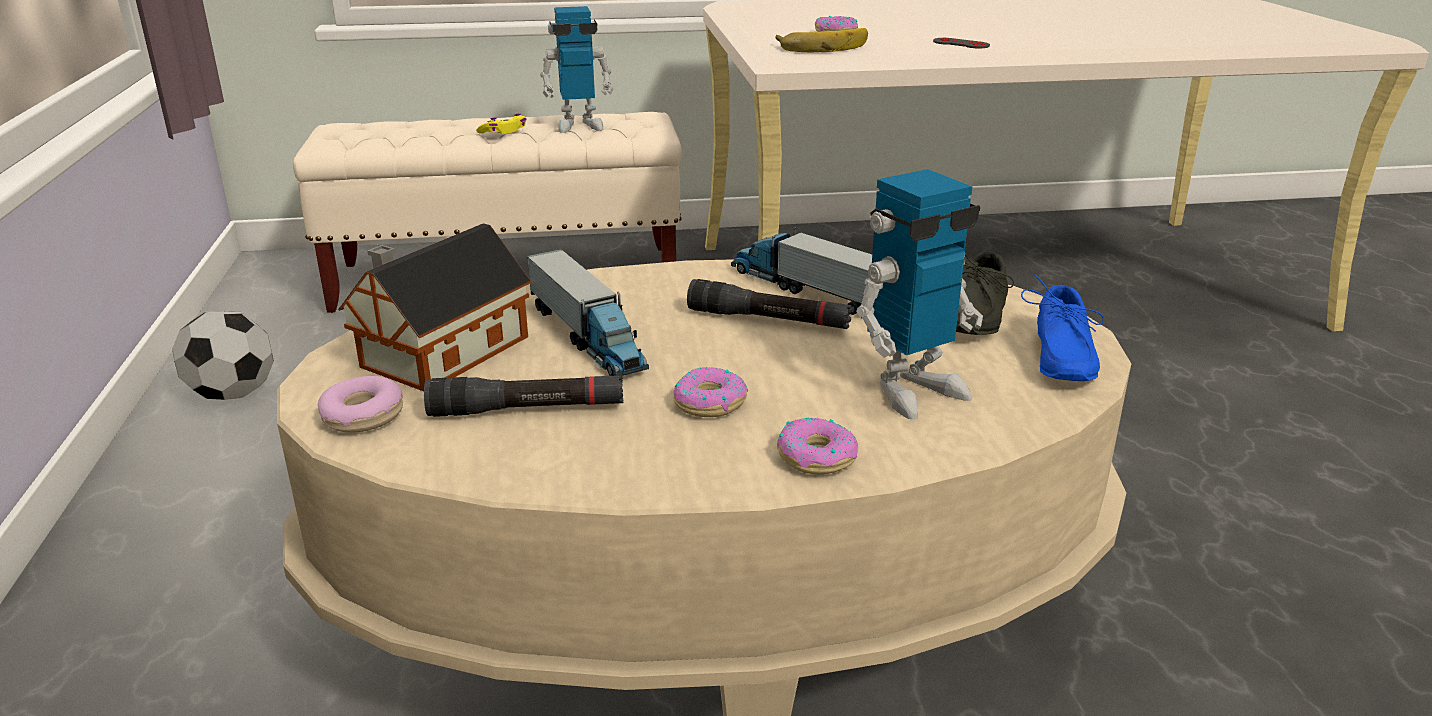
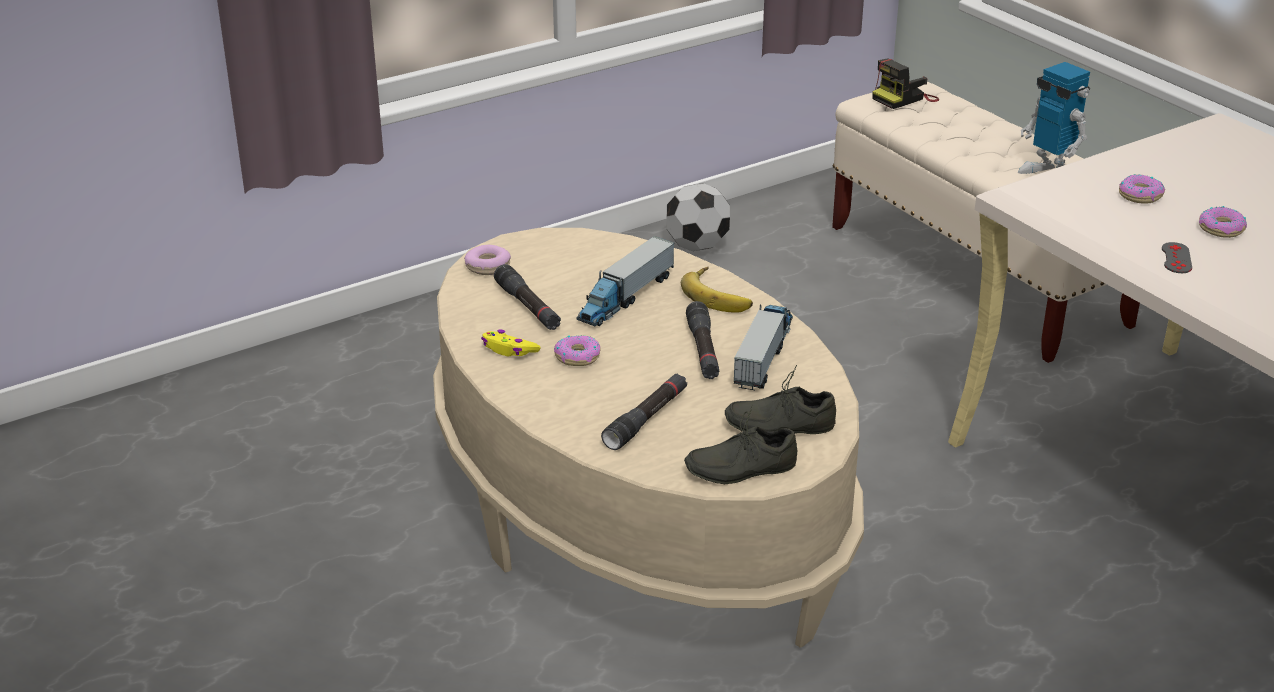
camera: 65 degrees right, 5 degrees up
(349, 134) = (904, 98): none -> camera
(439, 354) = (567, 262): toy house -> none
(504, 132) = (988, 150): yellow game controller -> yellow game controller (509, 350)
(816, 456) = (543, 402): donut -> donut (1221, 229)
(822, 46) = (1075, 200): banana -> banana (719, 295)
(912, 390) = (646, 419): toy robot -> black flashlight
(1056, 357) = (739, 466): blue shoe -> grey shoe

